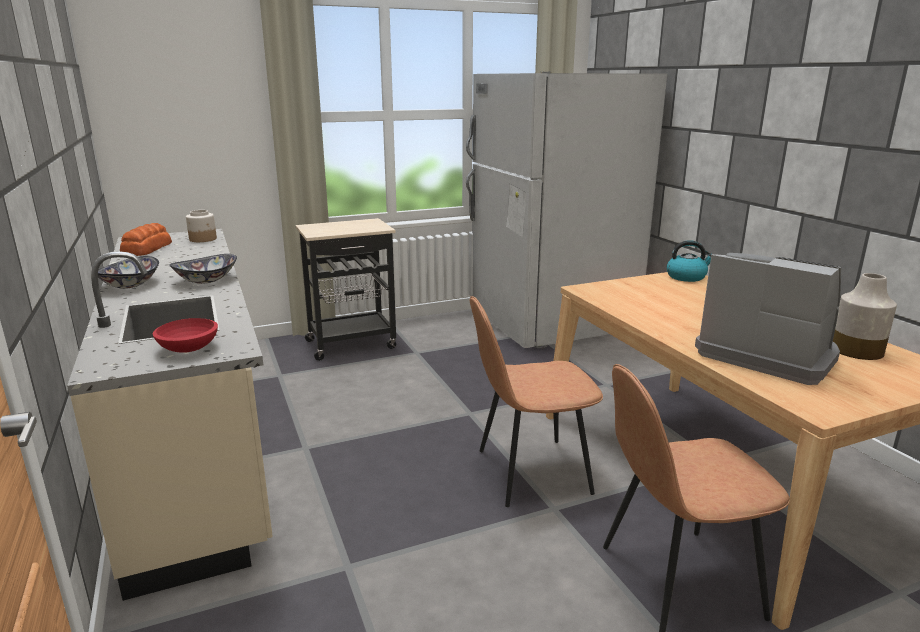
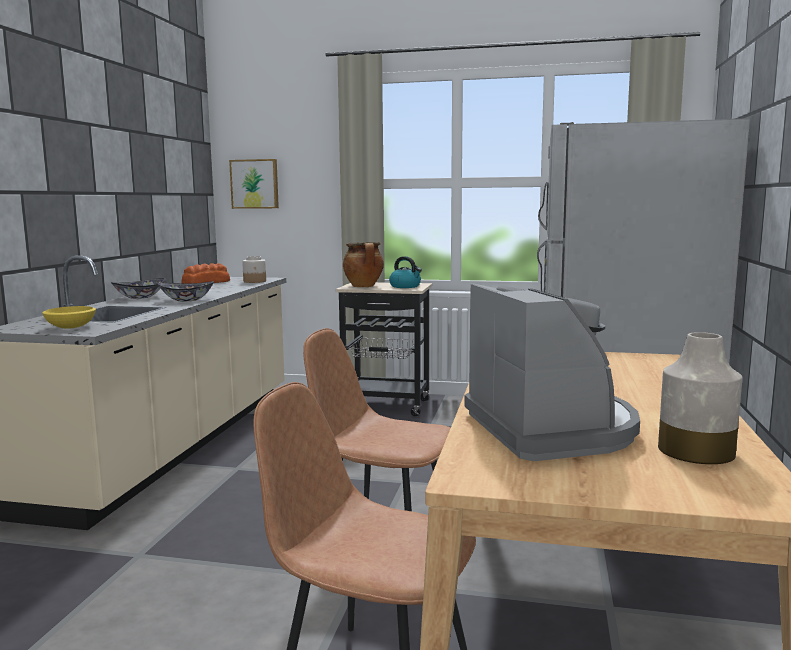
camera: 35 degrees right, 10 degrees down
(153, 119) = (255, 184): none -> picture
(188, 348) = (71, 327): red bowl -> yellow bowl
(327, 231) = (364, 286): none -> cooking pot
(686, 277) = (657, 360): kettle -> kettle (405, 286)

